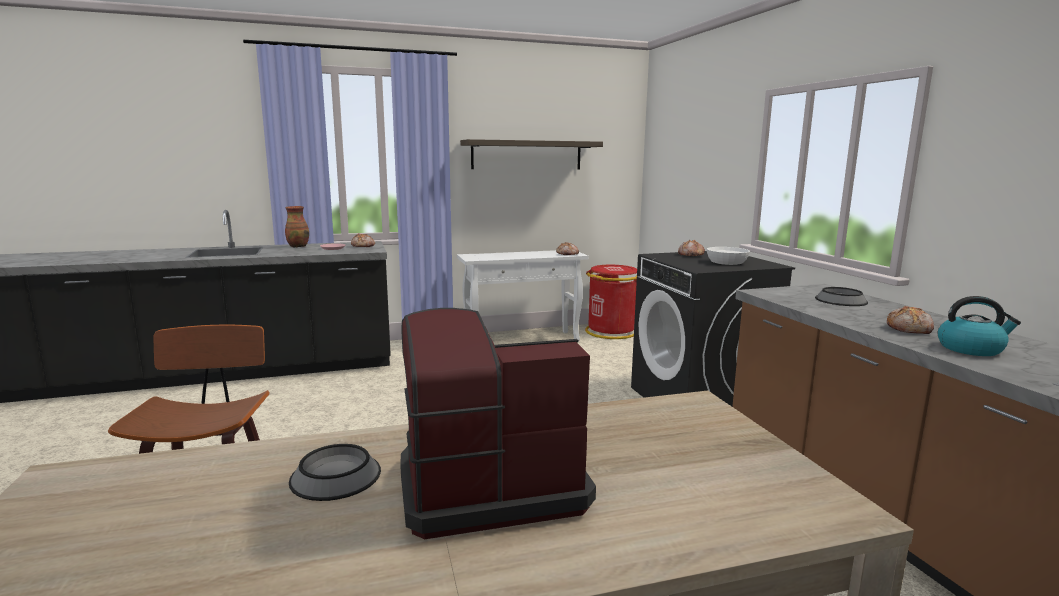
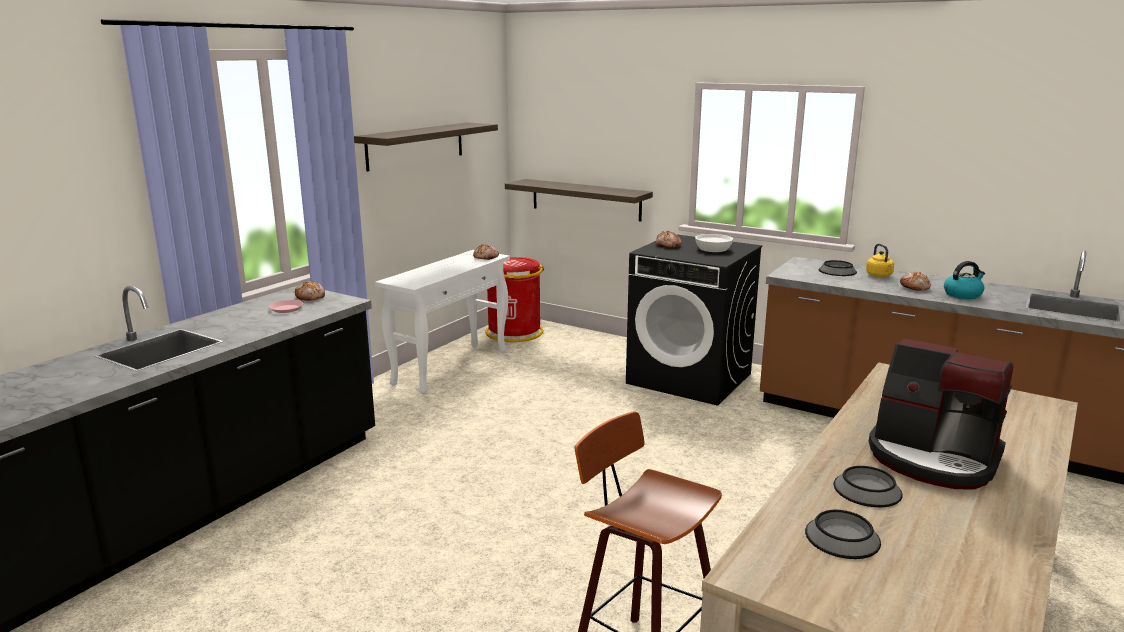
camera: 40 degrees left, 5 degrees up
(188, 497) = (842, 537): none -> bowl
(298, 246) = (227, 316): vase -> none
(488, 485) = (933, 458): coffee machine -> coffee machine turned 90 degrees counterclockwise
(683, 217) = (585, 199): none -> shelf
(890, 312) = (879, 275): none -> yellow kettle

